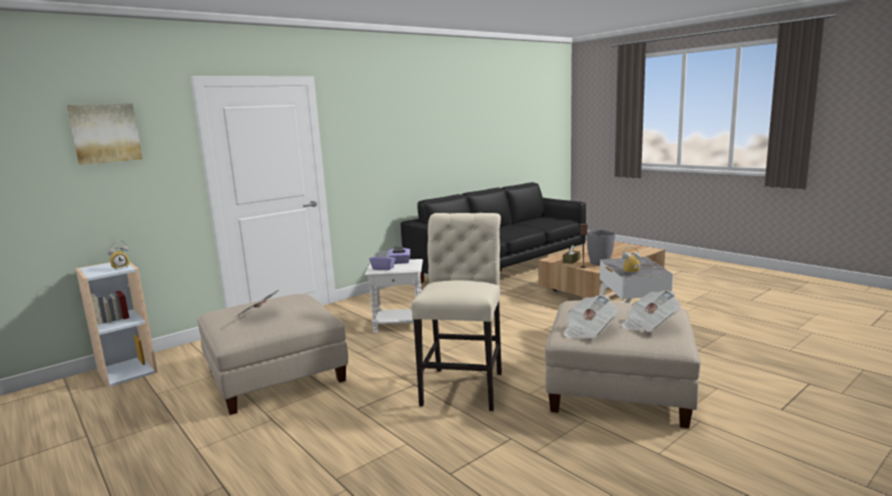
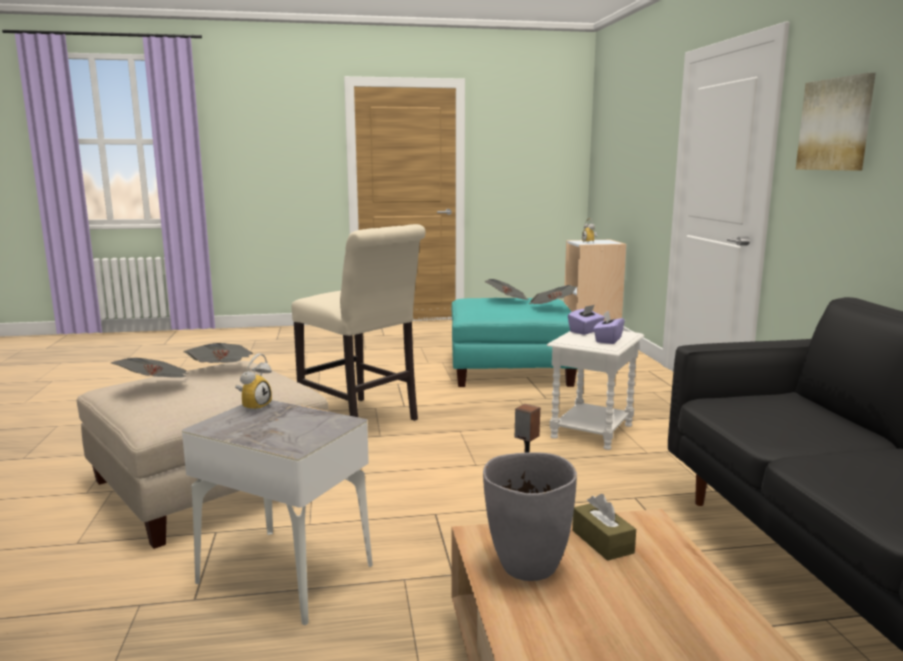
camera: 120 degrees right, 0 degrees up
(105, 133) = (639, 121): picture -> picture (836, 124)
(276, 375) = (510, 369): beige ottoman -> turquoise ottoman
(278, 298) = (551, 308): none -> newspaper

